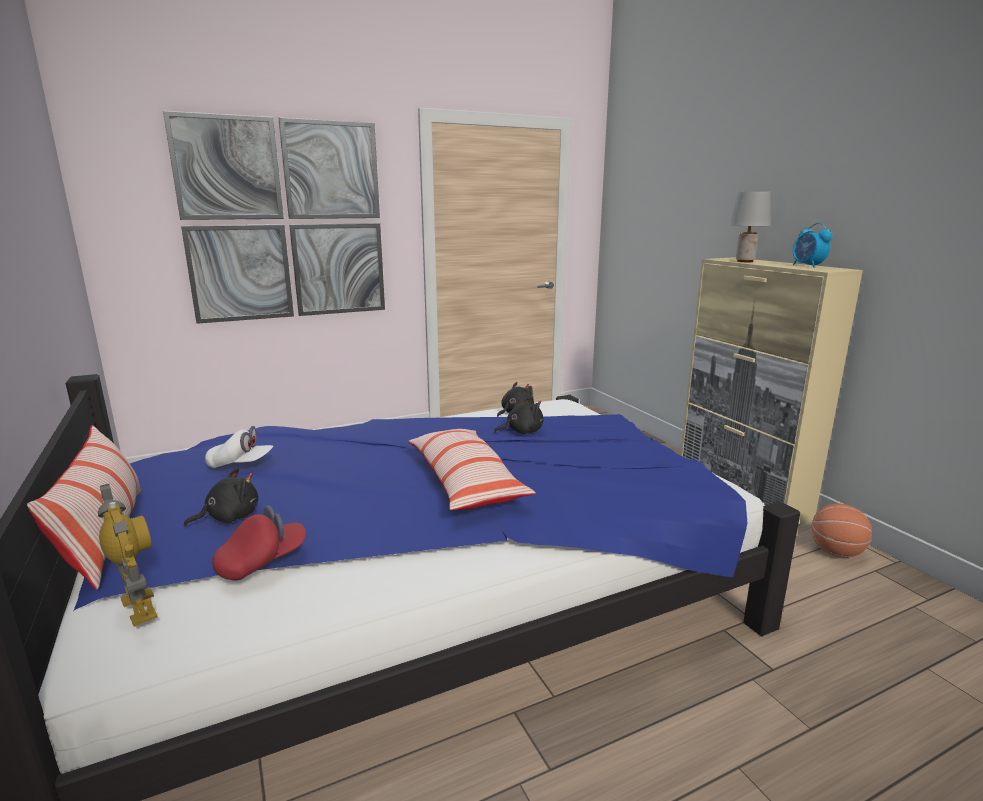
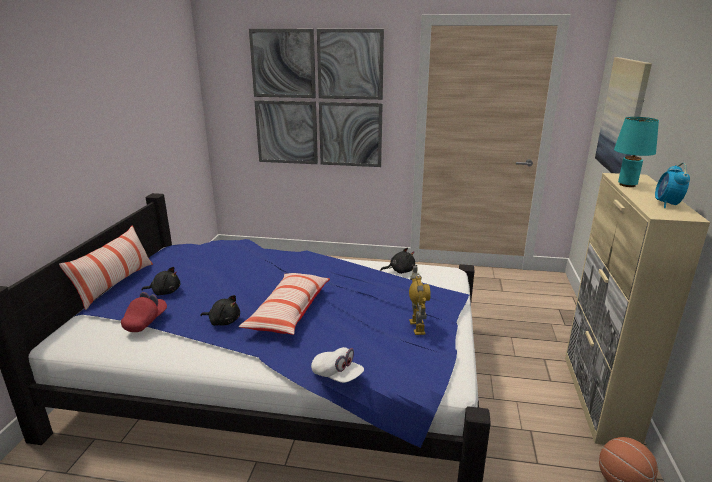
camera: 35 degrees right, 5 degrees up
(139, 607) = (86, 325): toy robot -> toy robot (417, 327)
(241, 464) = (205, 261): white cap -> white cap (337, 375)
(262, 561) = (146, 321): red cap -> red cap turned 60 degrees counterclockwise
(522, 431) = (375, 287): black plush toy -> black plush toy (223, 321)
(661, 215) = (623, 116): none -> picture
(745, 261) = (627, 185): grey table lamp -> turquoise table lamp

